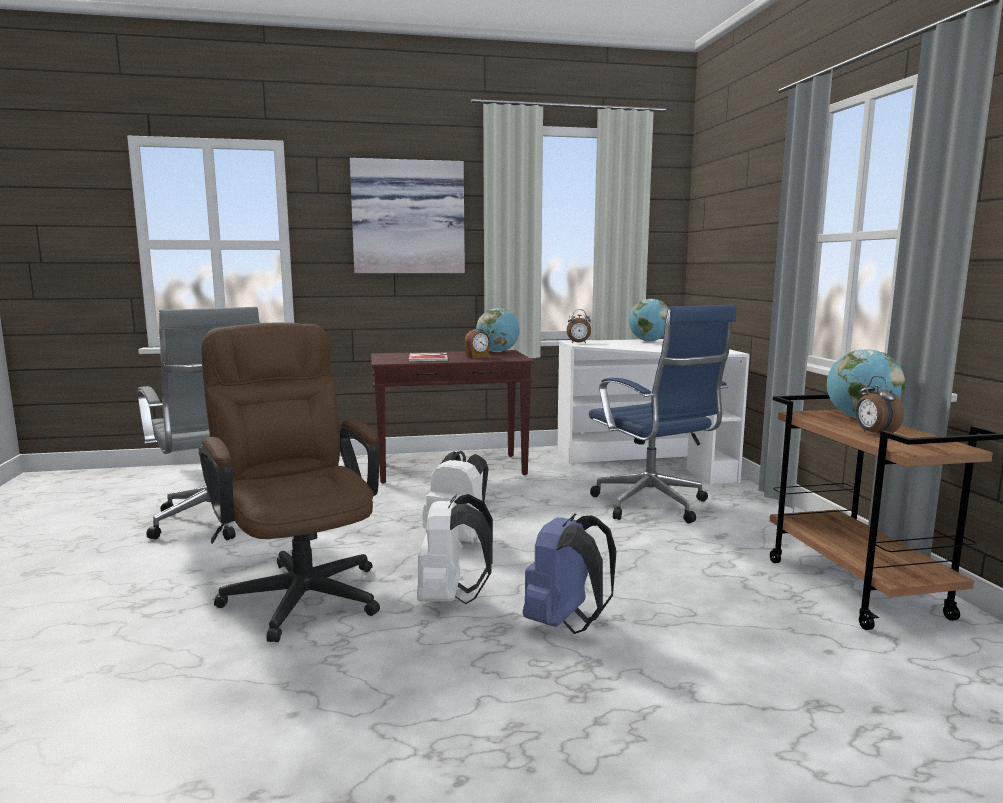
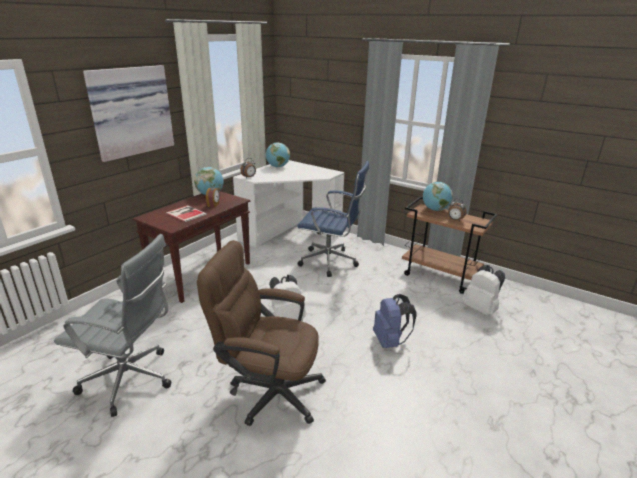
camera: 45 degrees left, 15 degrees up
(451, 598) = (336, 354): white backpack -> white backpack (481, 309)

